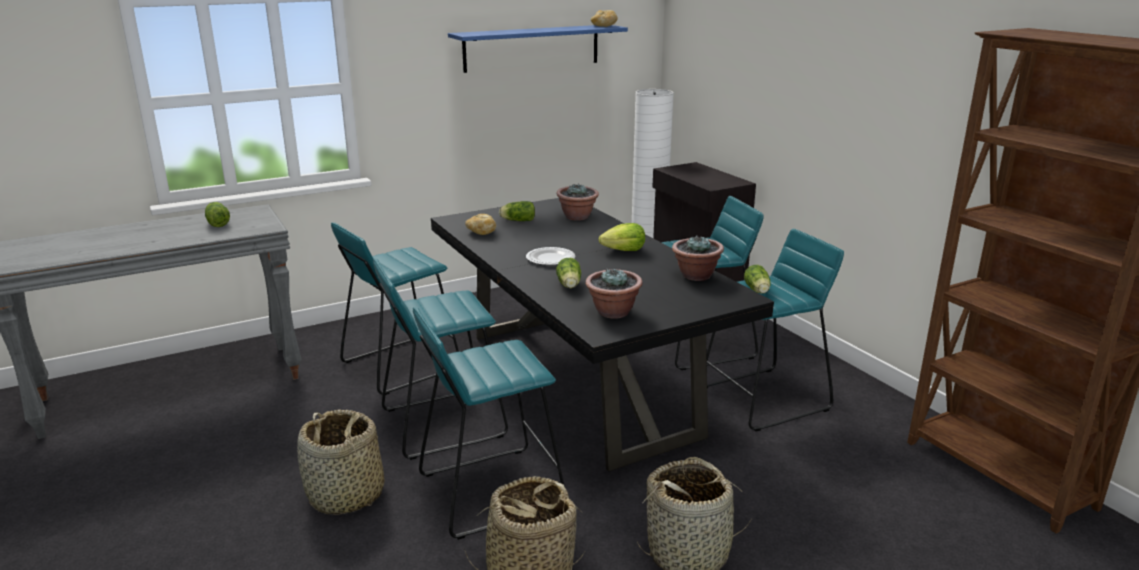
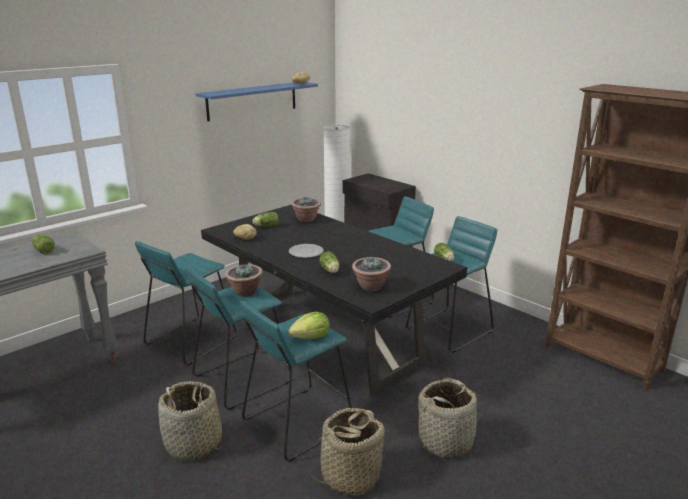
camera: 15 degrees left, 0 degrees up
(624, 250) = (352, 241): lettuce -> lettuce (311, 337)
(696, 276) = (409, 254): potted plant -> potted plant (245, 292)

